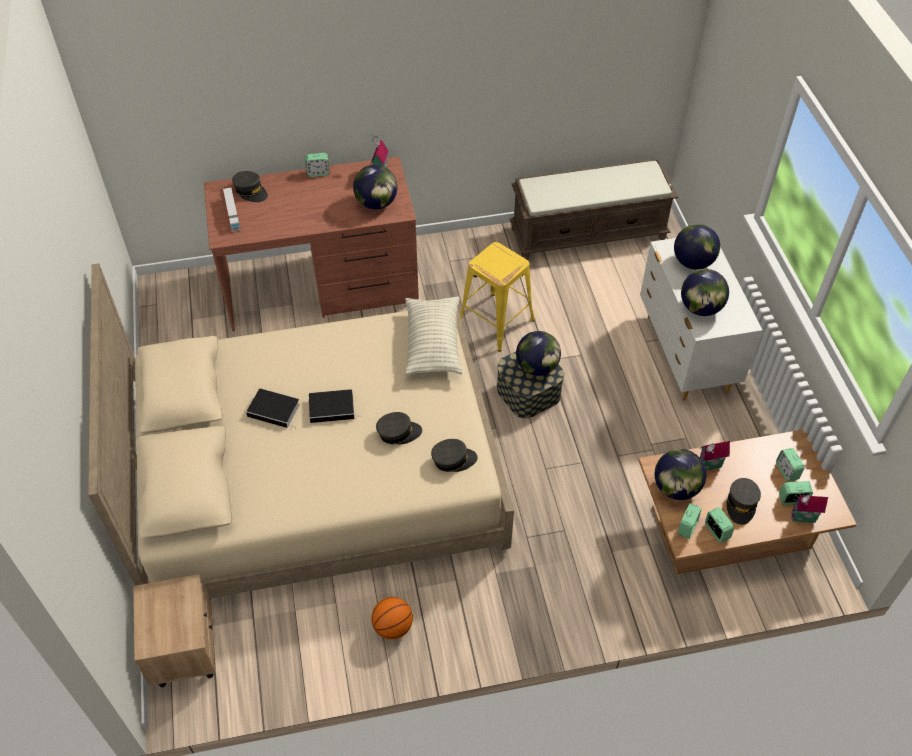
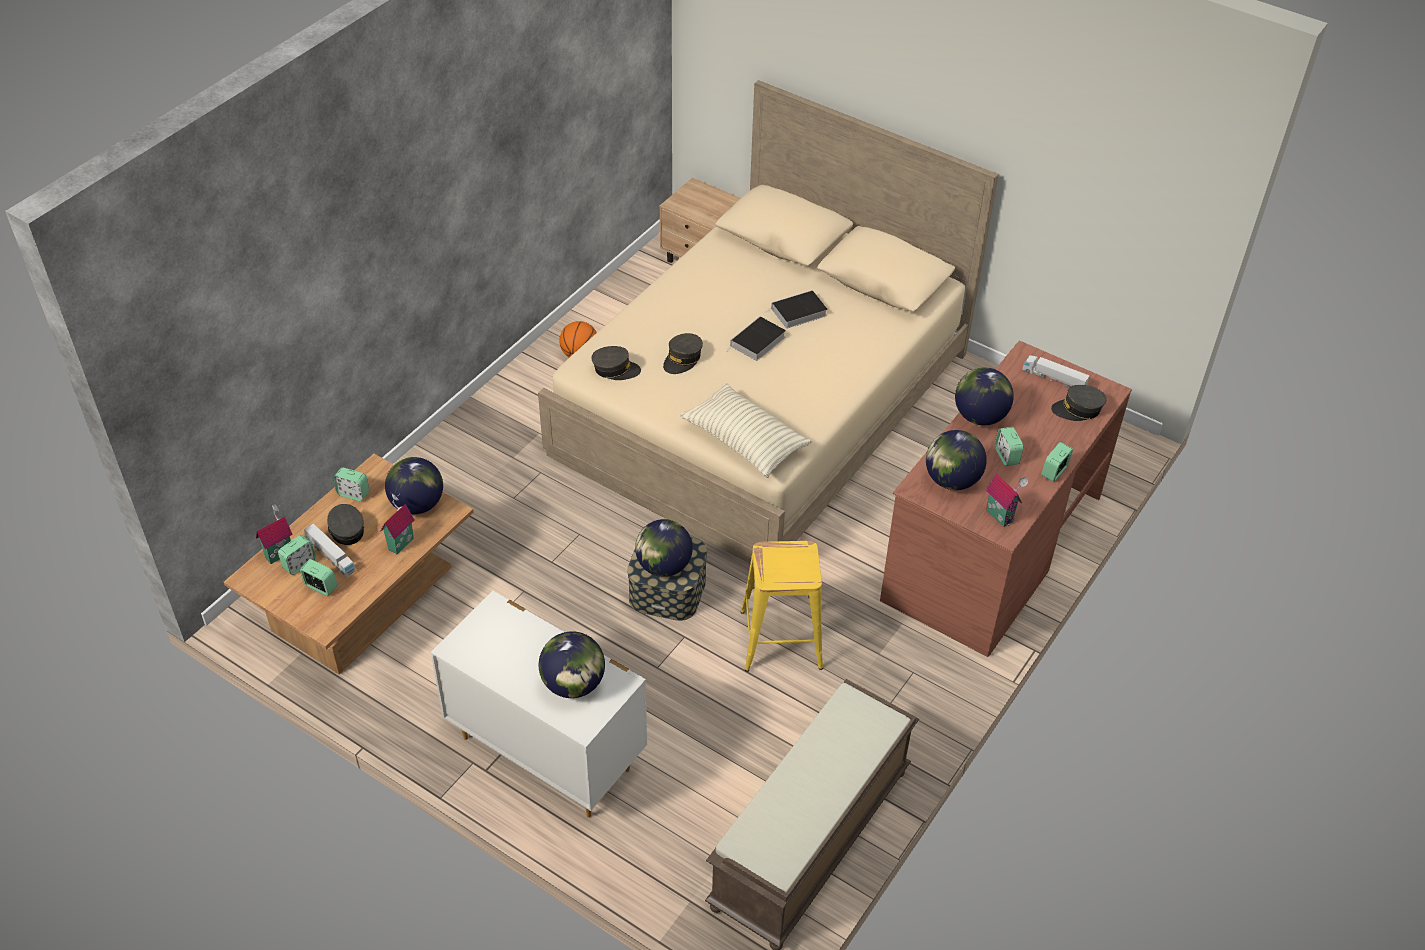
camera: 135 degrees right, 5 degrees down
(453, 460) = (615, 369): grey cap -> grey cap turned 120 degrees counterclockwise
(687, 527) = (382, 480): alarm clock -> alarm clock (1006, 456)
(700, 308) = (517, 631): globe -> globe (980, 417)
(765, 490) = (331, 556): none -> toy truck

